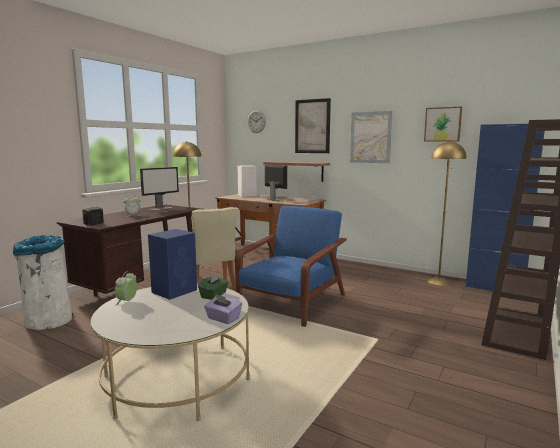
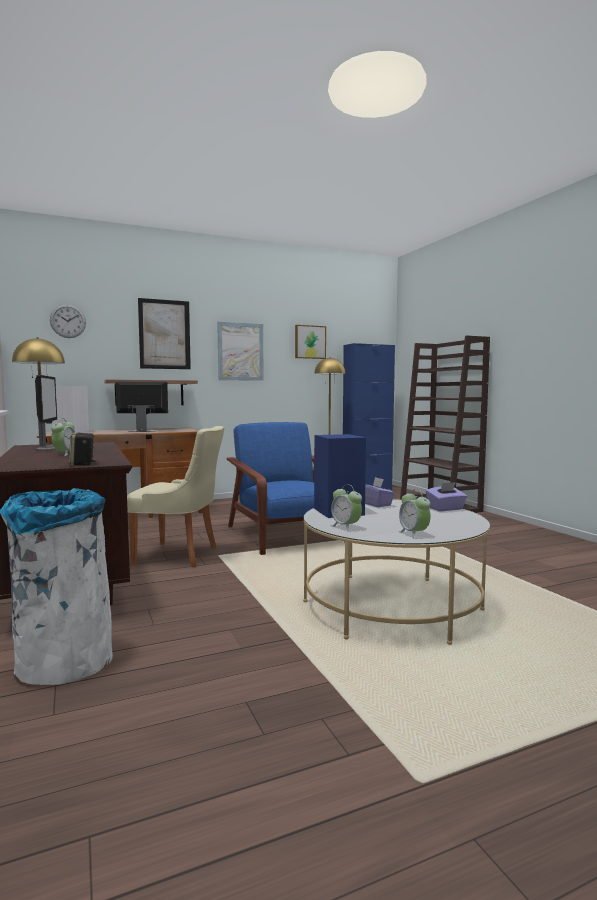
camera: 55 degrees left, 5 degrees down
(119, 323) = (414, 534): none -> alarm clock
(214, 295) = (376, 504): green tissue box -> purple tissue box

